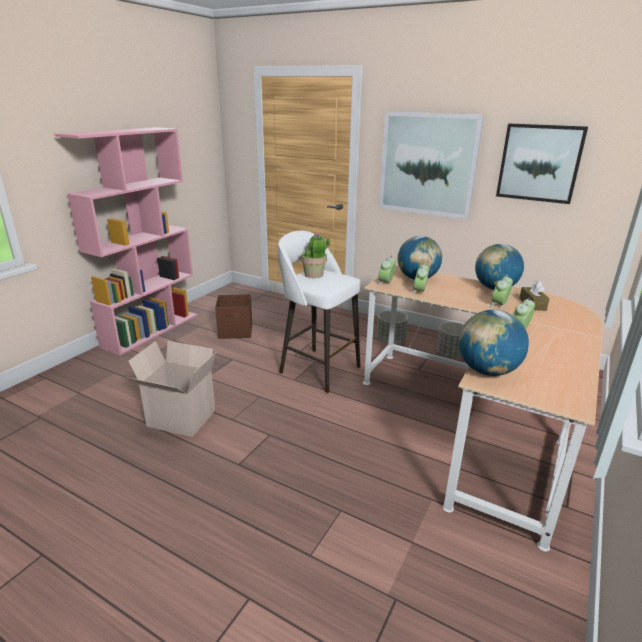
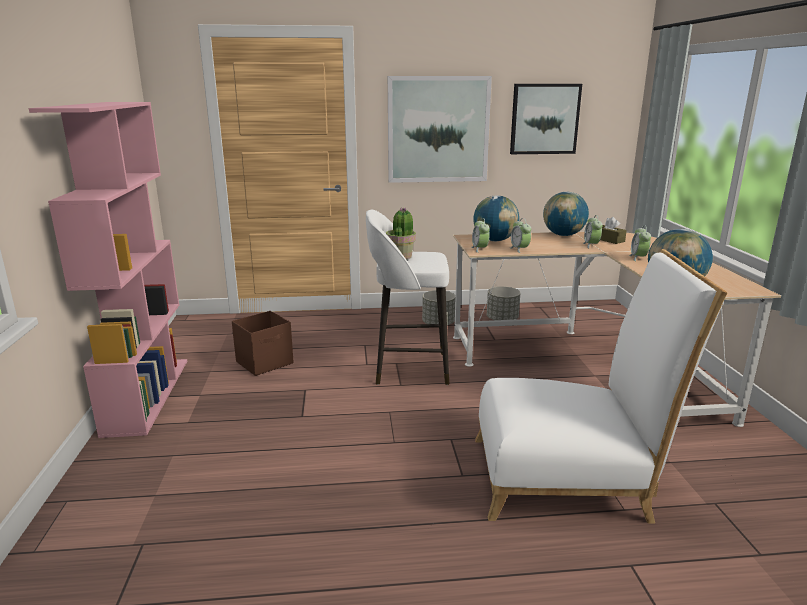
camera: 35 degrees left, 5 degrees down
(179, 419) = (338, 465): cardboard box -> none
(307, 507) = (569, 477): none -> white chair

